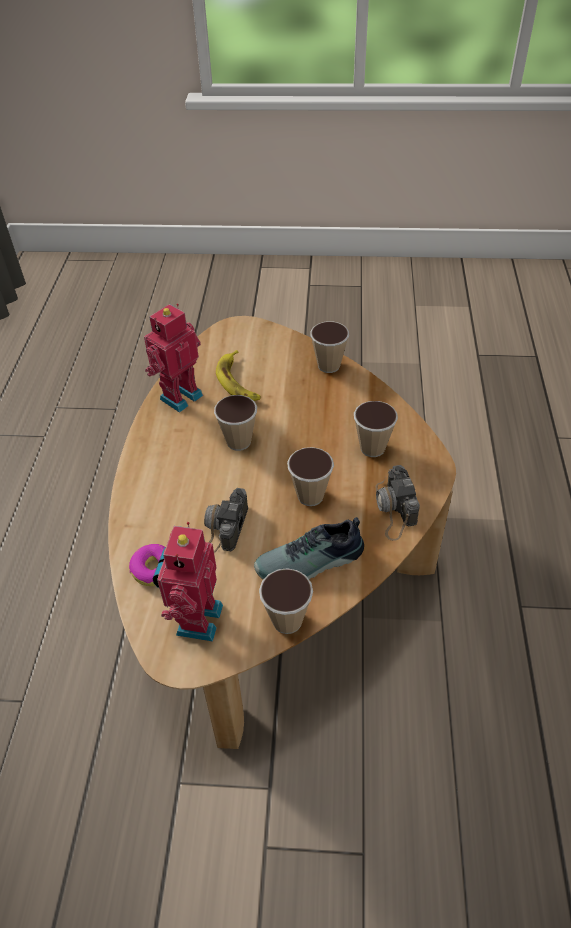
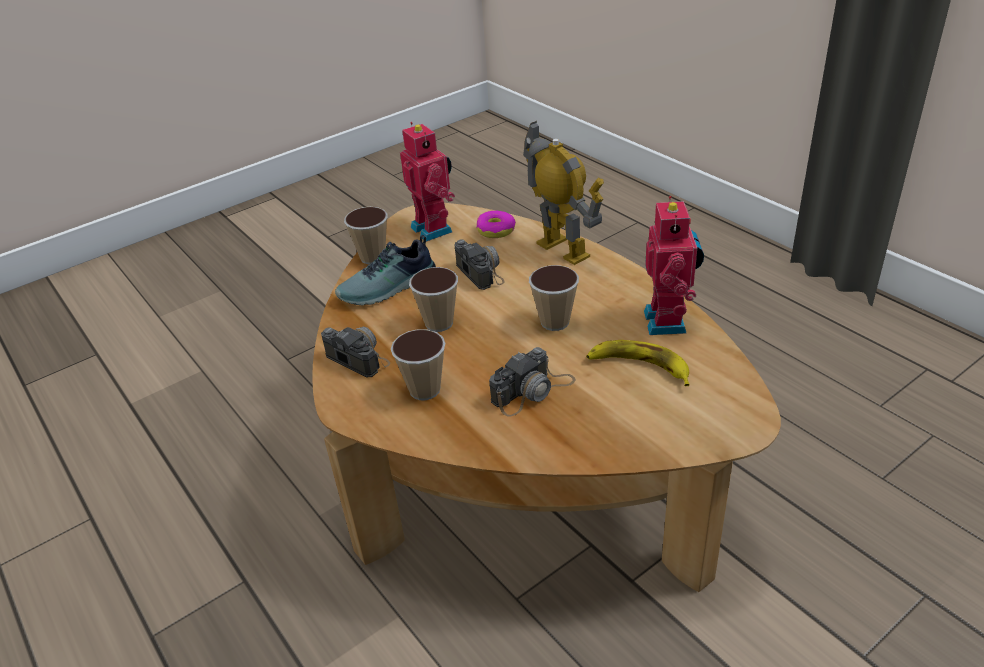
camera: 140 degrees right, 10 degrees down
(142, 502) = (563, 249): none -> toy robot
(311, 406) = (533, 391): none -> camera
(311, 563) = (389, 288): shoe -> shoe turned 150 degrees counterclockwise
(328, 365) = (573, 446): cup -> none

